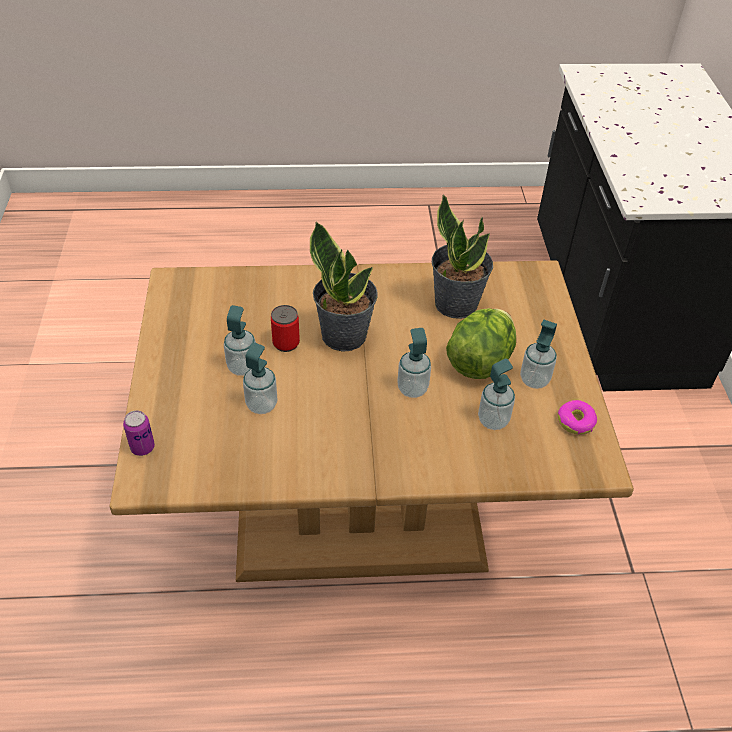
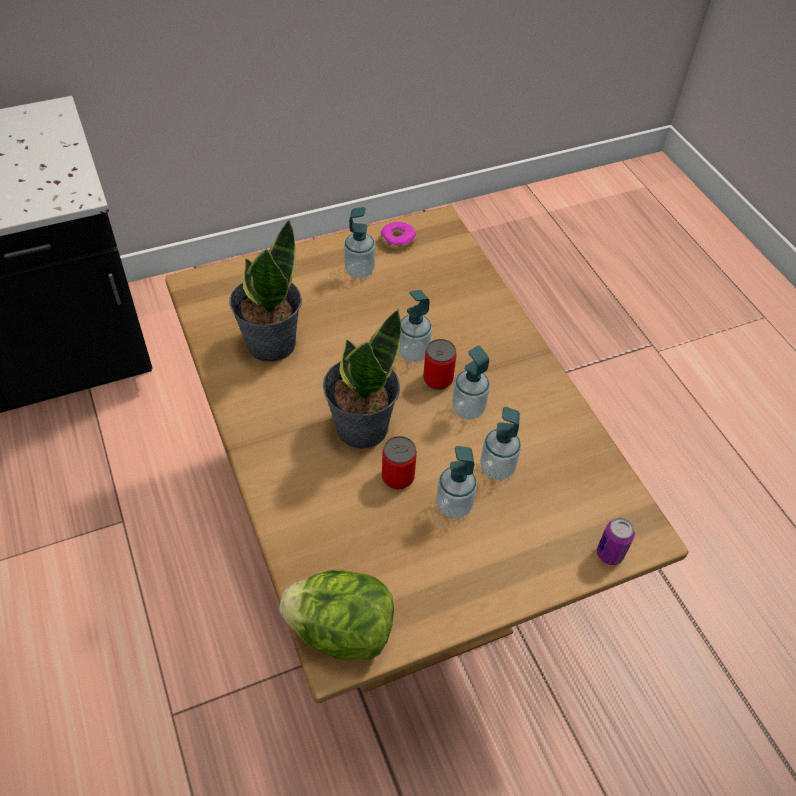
camera: 110 degrees left, 5 degrees up
(374, 396) = (438, 379): none -> can
(479, 362) = (353, 311): lettuce -> lettuce (341, 630)
(493, 420) = (424, 290): soap dispenser -> soap dispenser (468, 409)

